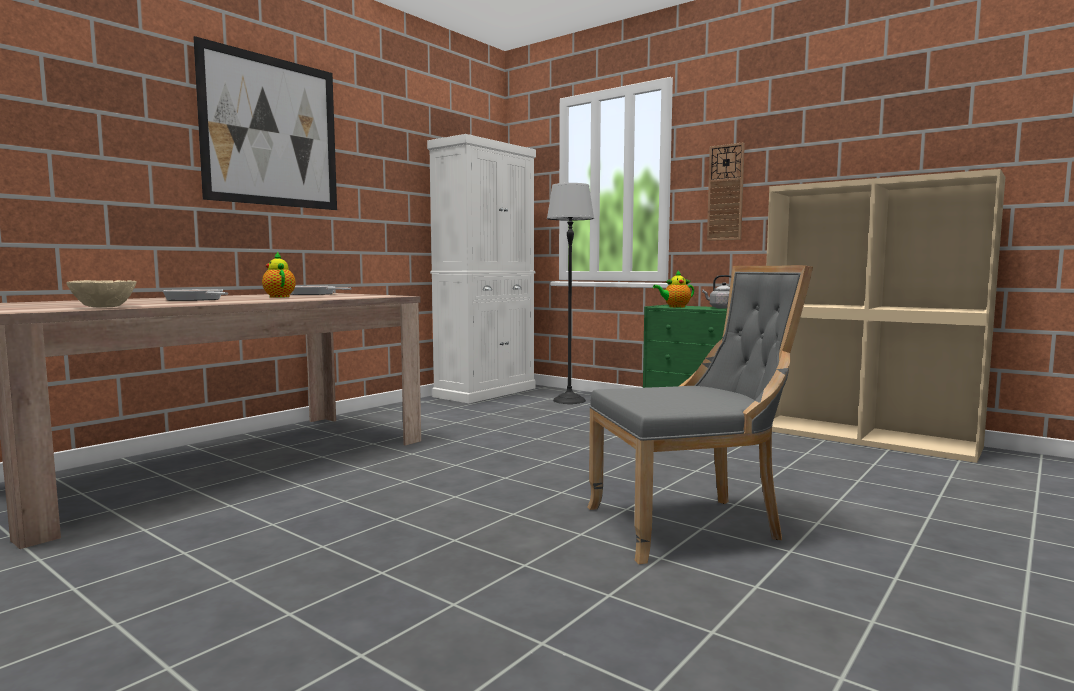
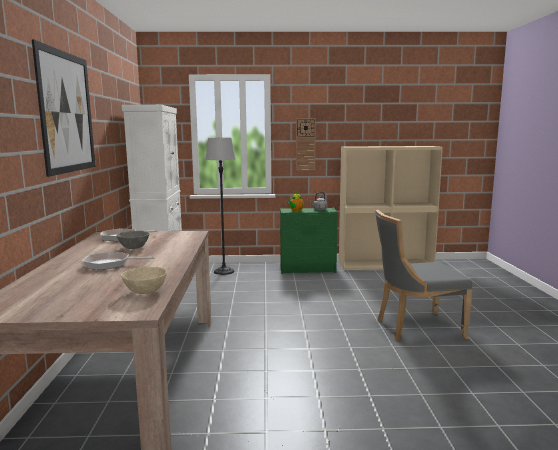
camera: 40 degrees left, 5 degrees up
(279, 297) = (134, 247): teapot -> grey bowl
(690, 525) = (415, 328): grey chair -> grey chair turned 135 degrees counterclockwise

